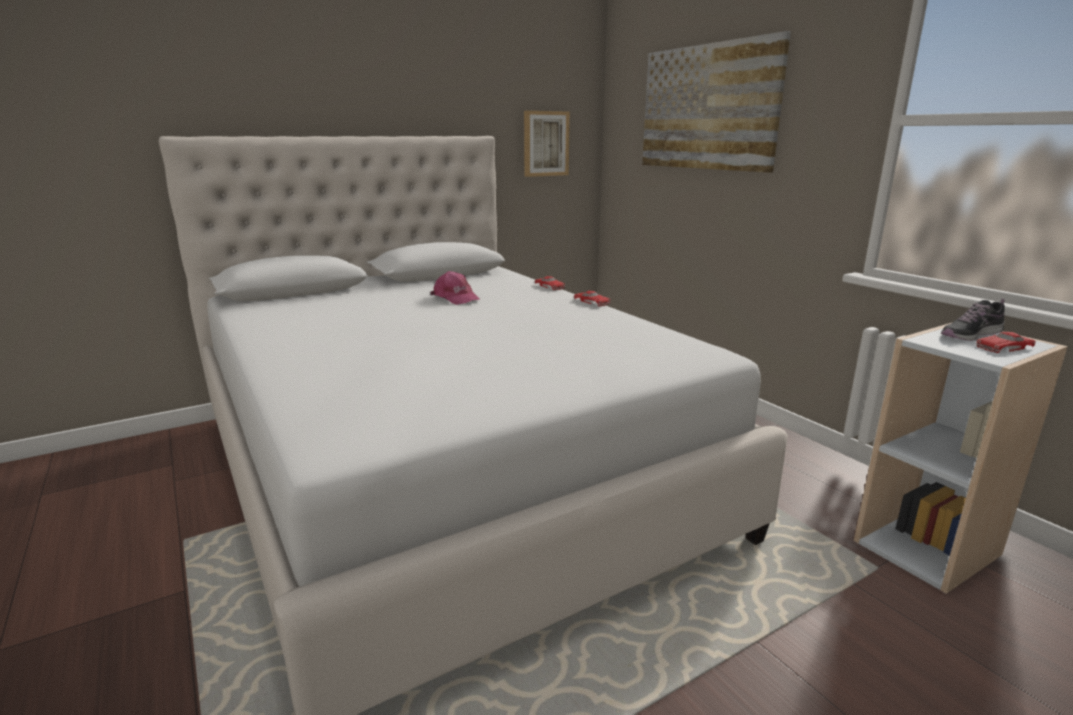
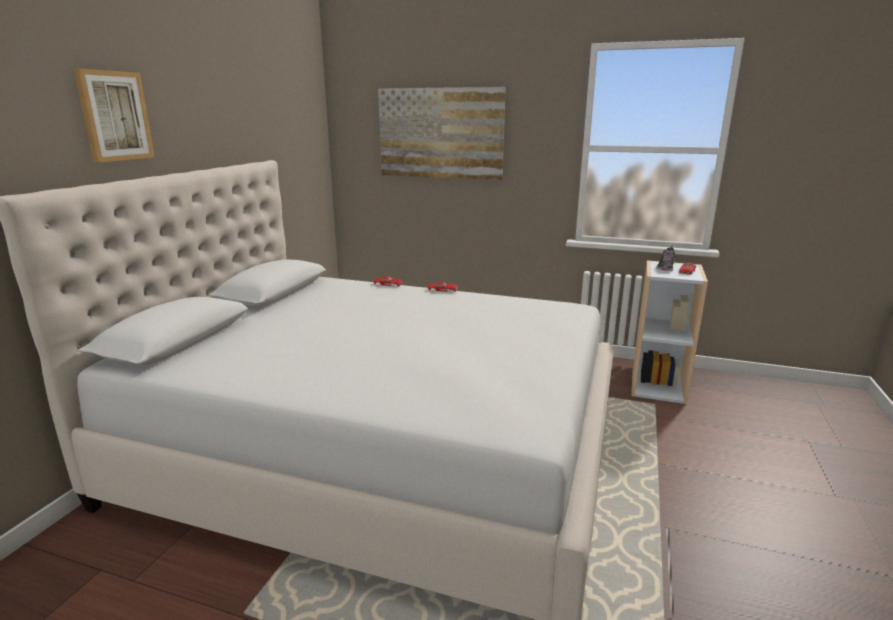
camera: 40 degrees left, 0 degrees up
(456, 298) = (344, 310): pink cap -> none
(545, 144) = (299, 162): picture -> picture (114, 116)

